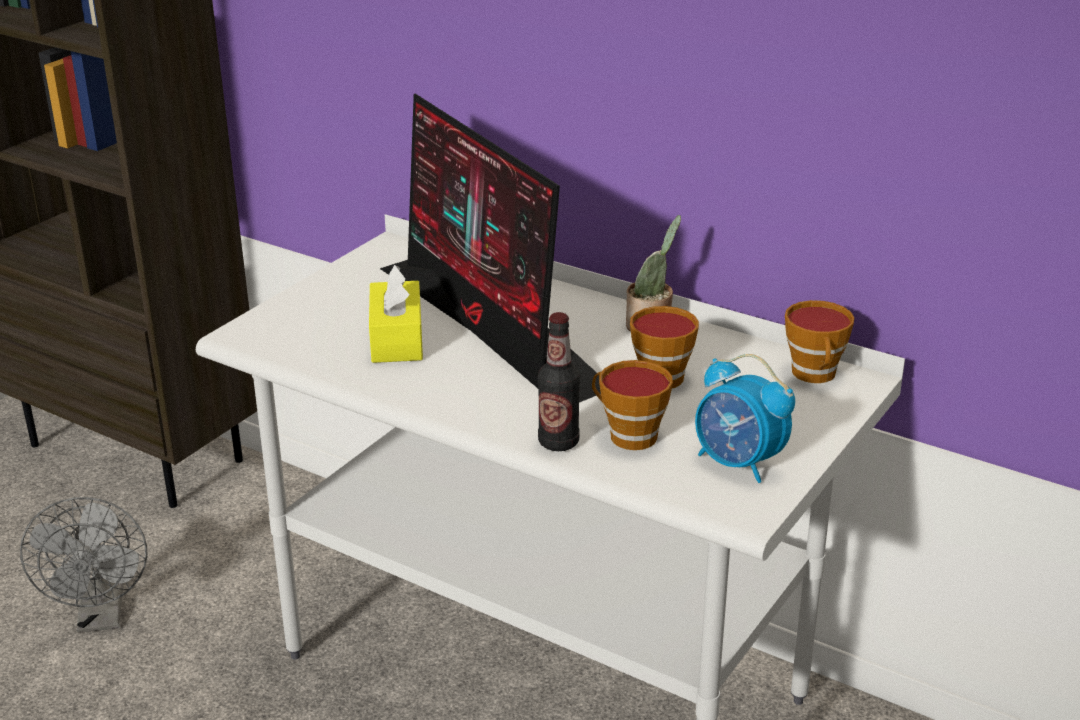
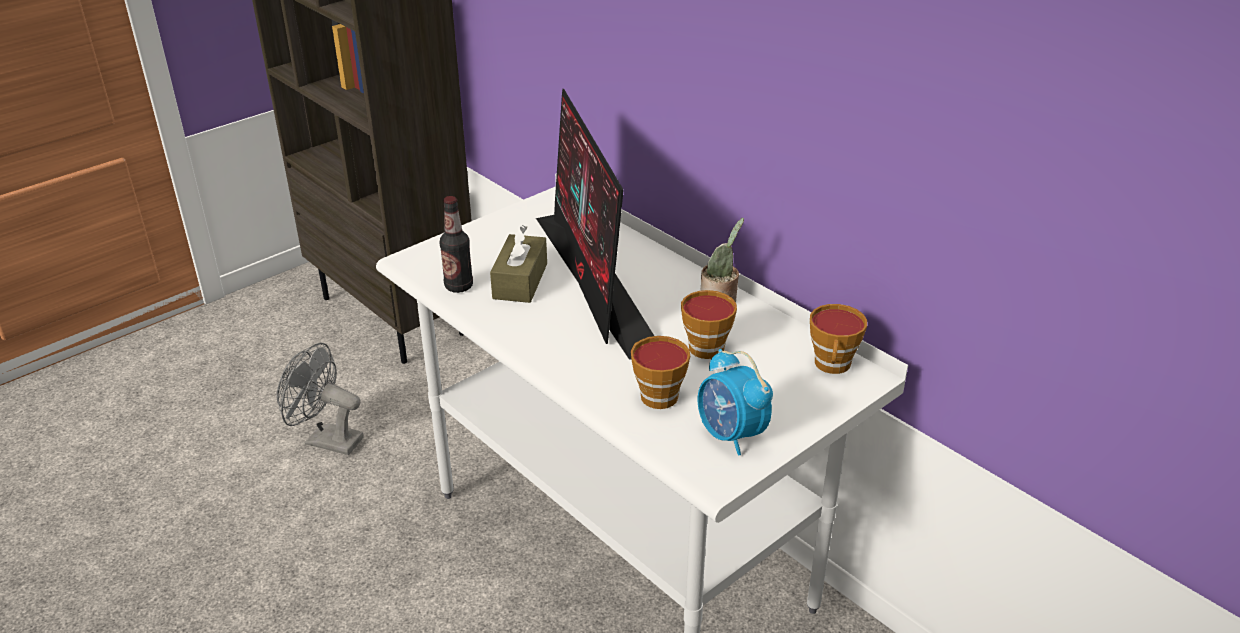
camera: 15 degrees right, 5 degrees up
(102, 617) = (326, 440): grey fan -> grey fan turned 105 degrees clockwise
(397, 338) = (520, 281): yellow tissue box -> brown tissue box
(558, 442) = (599, 391): bottle -> bottle (459, 286)

